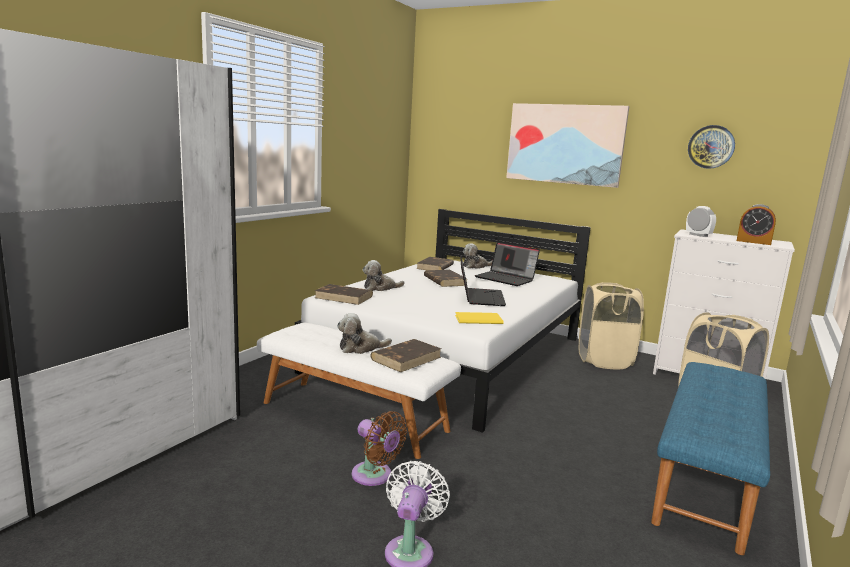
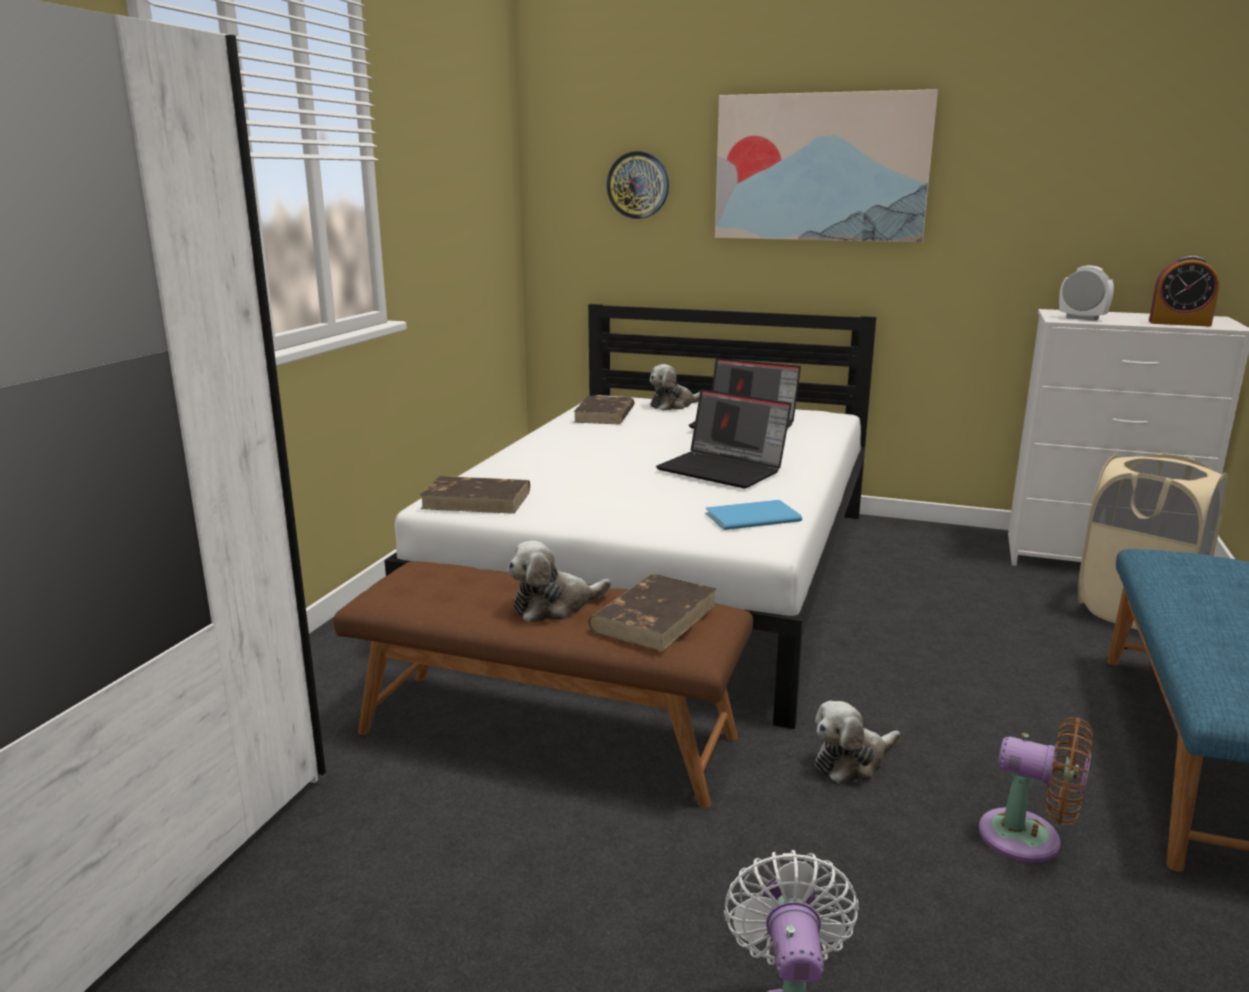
camera: 10 degrees left, 5 degrees up
(354, 416) = (548, 733): white bench -> brown bench
(375, 476) = (644, 863): brown fan -> brown fan (1029, 839)
(380, 288) = (533, 471): plush toy -> plush toy (852, 761)
(444, 281) = (640, 442): brown book -> none
(477, 319) = (749, 517): yellow book -> blue book
(479, 297) = (724, 469): laptop -> laptop turned 135 degrees clockwise
(604, 361) = (924, 551): beige laundry basket -> none
(711, 147) = (1086, 158): wall clock -> wall clock (638, 185)

